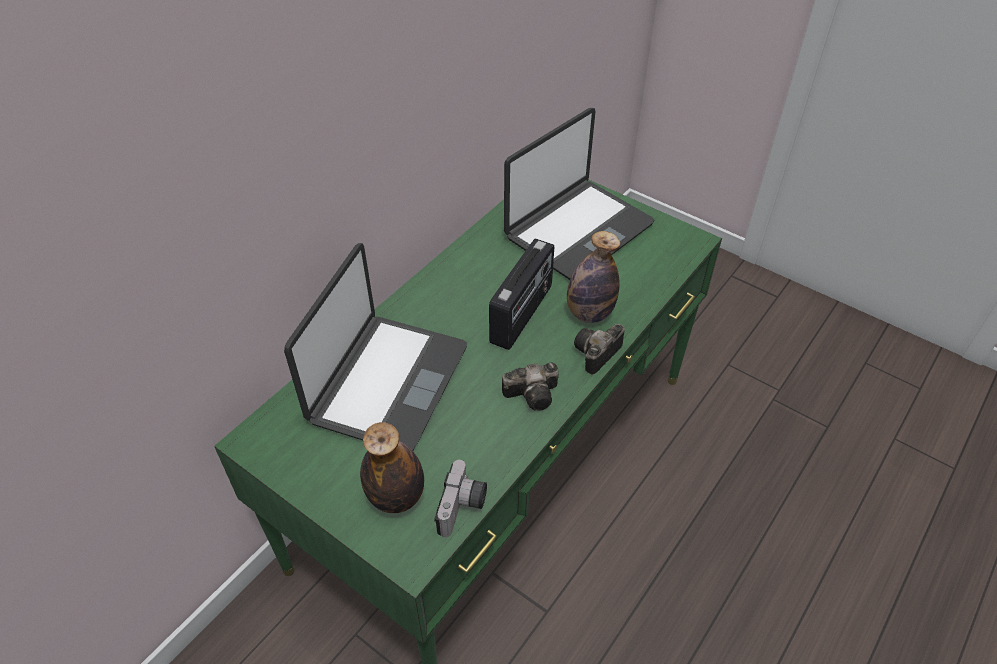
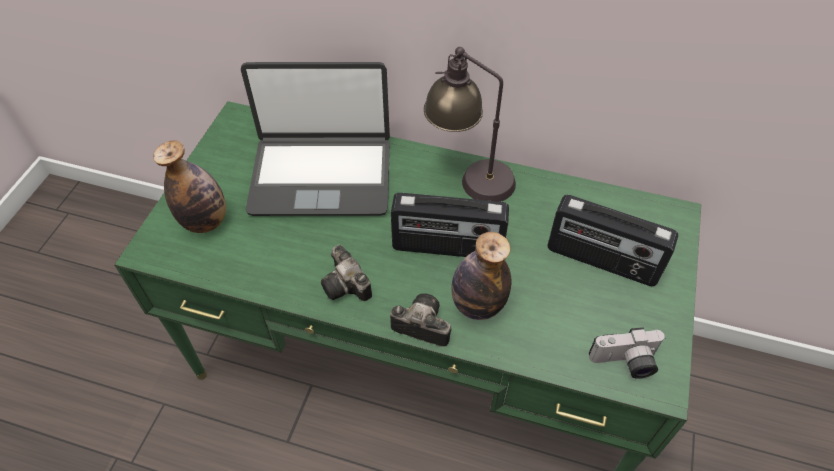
camera: 70 degrees right, 5 degrees up
(448, 277) = (468, 176): none -> table lamp
(463, 508) = (203, 269): camera -> camera (625, 363)
(577, 230) = (602, 261): laptop -> radio

